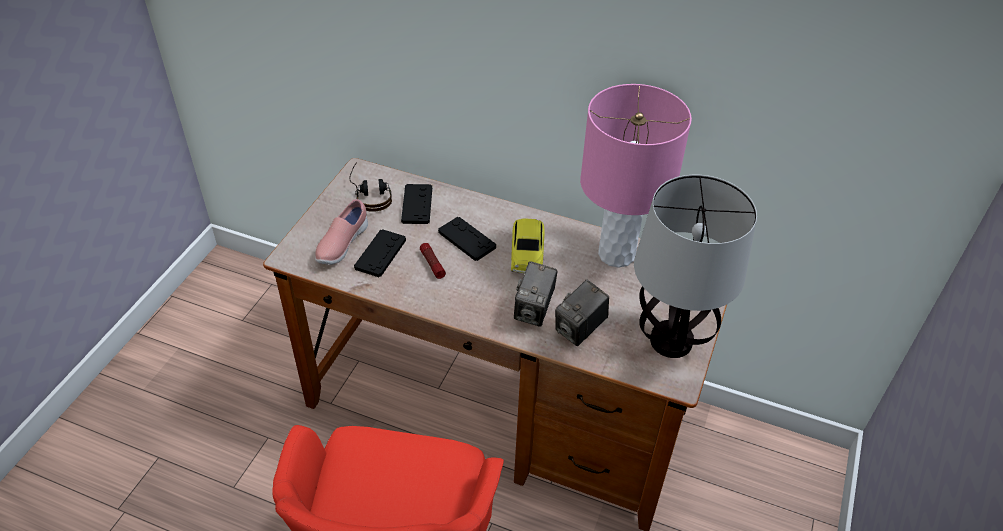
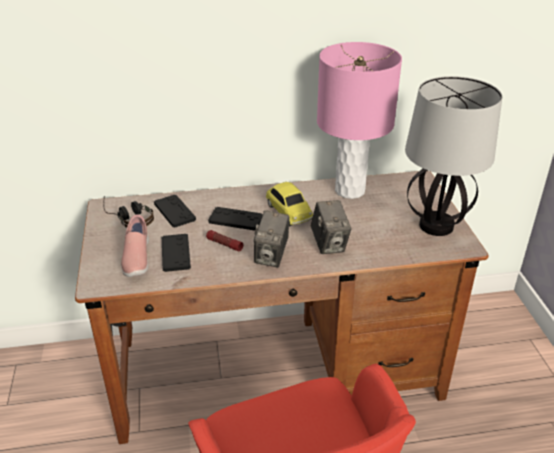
camera: 30 degrees left, 10 degrees down
(580, 330) = (372, 243): camera -> camera (271, 256)

